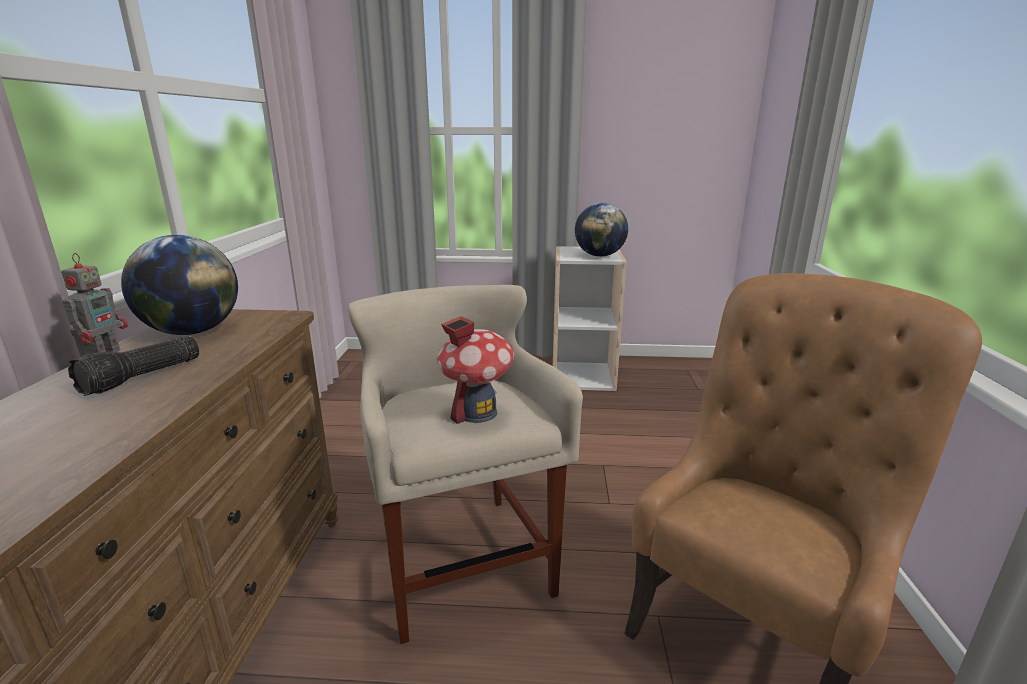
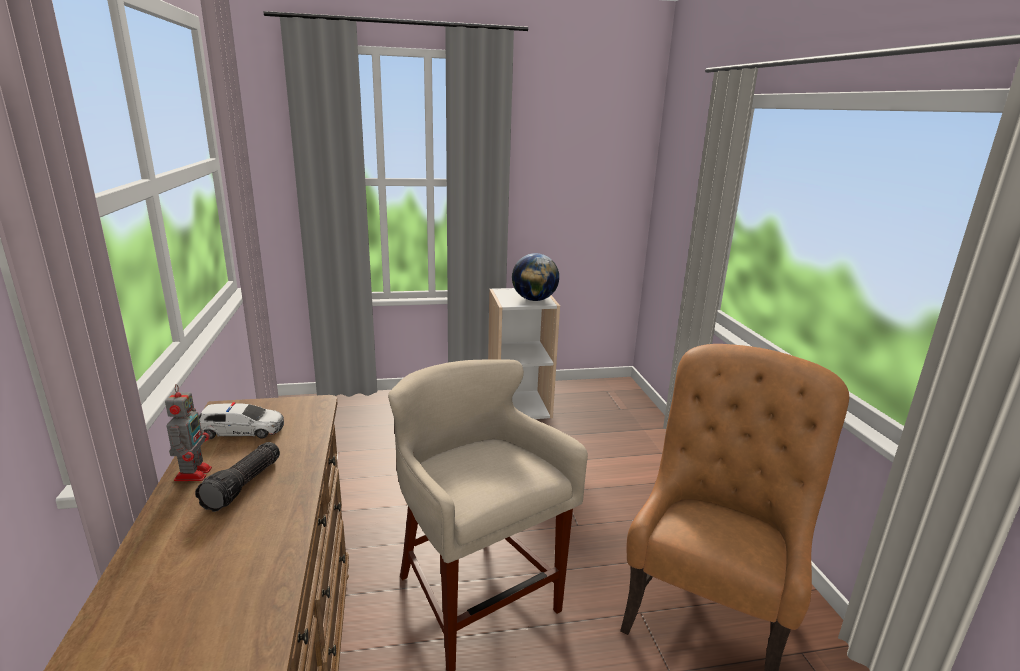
camera: 15 degrees left, 0 degrees up
(192, 332) = (241, 430): globe -> toy car
(477, 412) = (504, 474): toy house -> none

